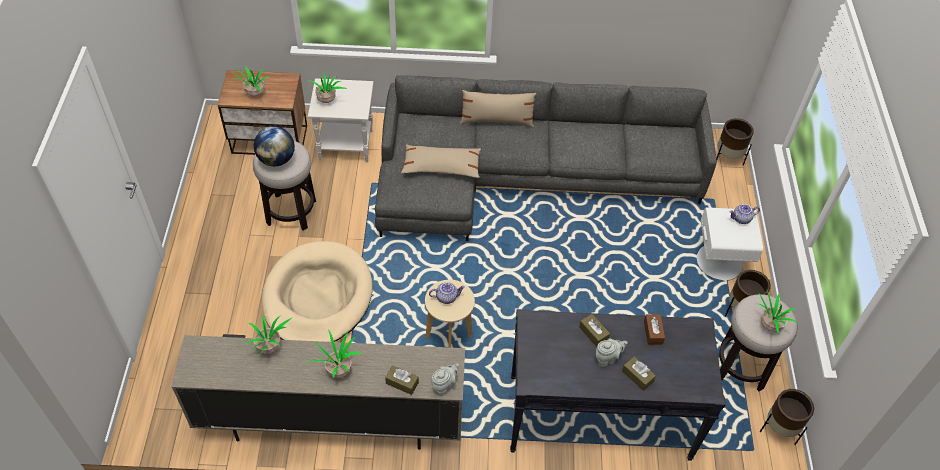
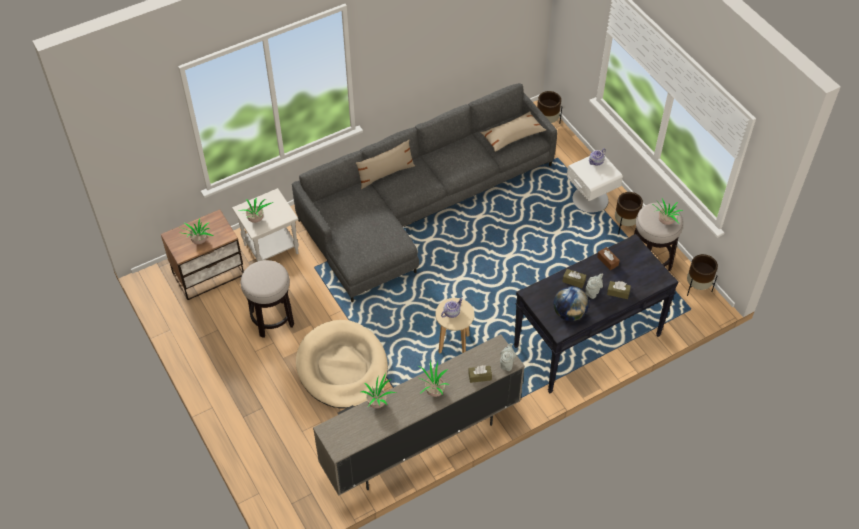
camera: 30 degrees left, 0 degrees up
(277, 159) = (263, 280): globe -> globe (569, 313)
(441, 166) = (374, 226): beige pillow -> beige pillow (512, 136)

